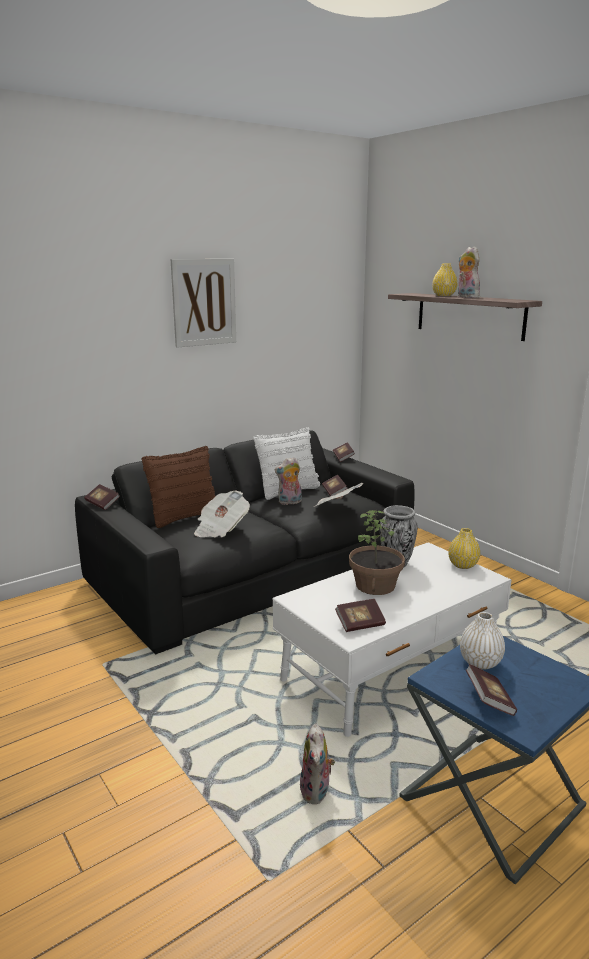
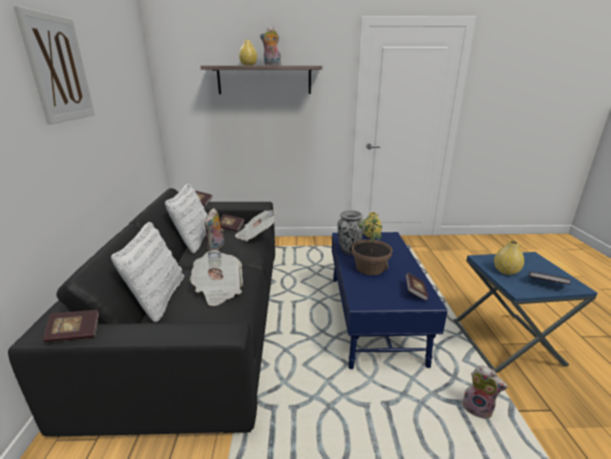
camera: 55 degrees left, 5 degrees up
(184, 517) = (158, 299): brown pillow -> white pillow
(391, 667) = (373, 316): white coffee table -> blue coffee table
(480, 662) = (506, 271): white vase -> yellow vase

